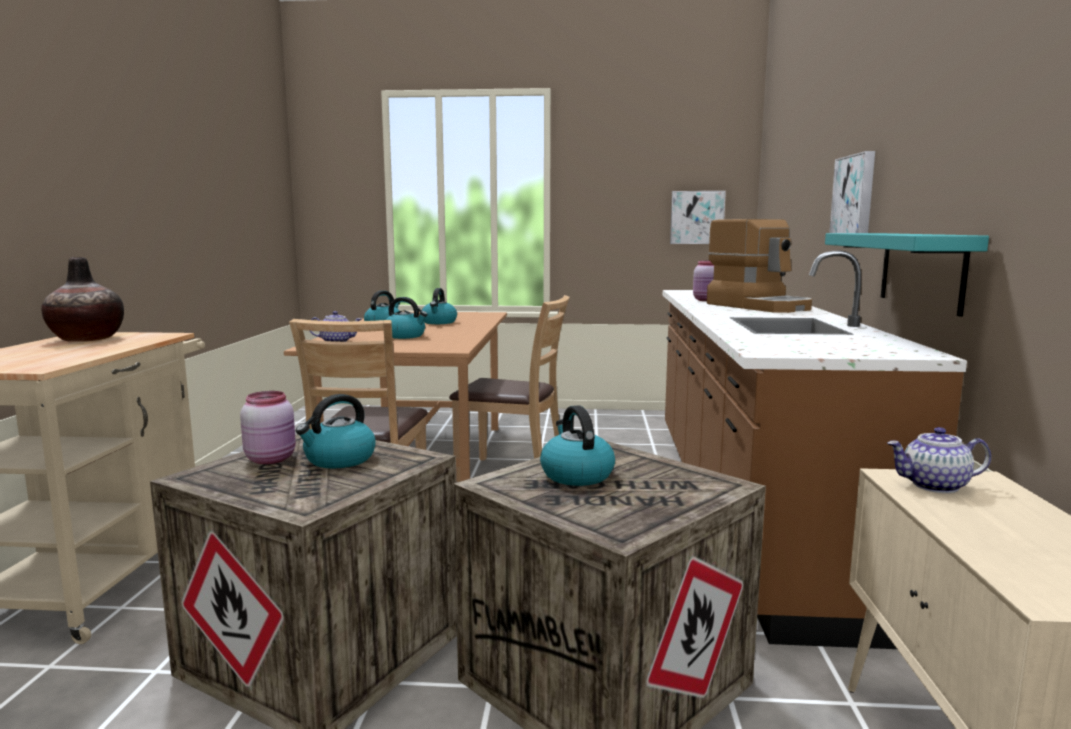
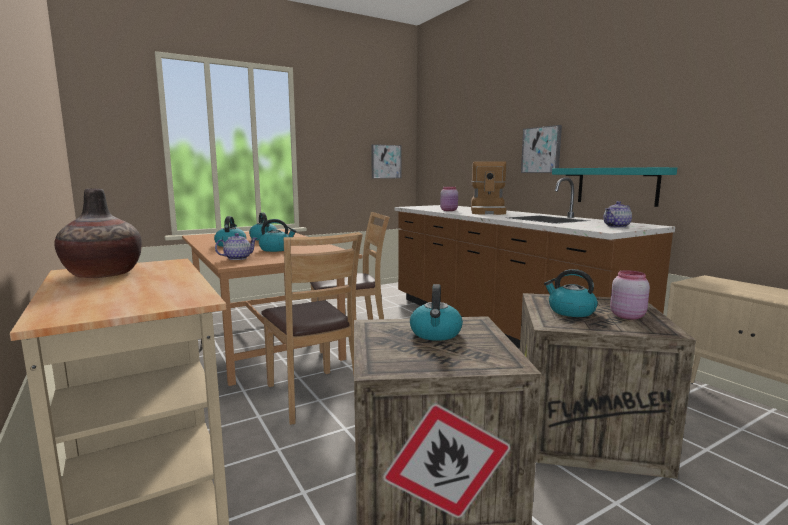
camera: 35 degrees left, 0 degrees up
(272, 459) = (392, 344): pink jar -> pink jar (627, 316)
(759, 306) = (488, 212): coffee machine -> coffee machine turned 75 degrees clockwise
(934, 486) = (709, 284): teapot -> teapot (616, 226)

